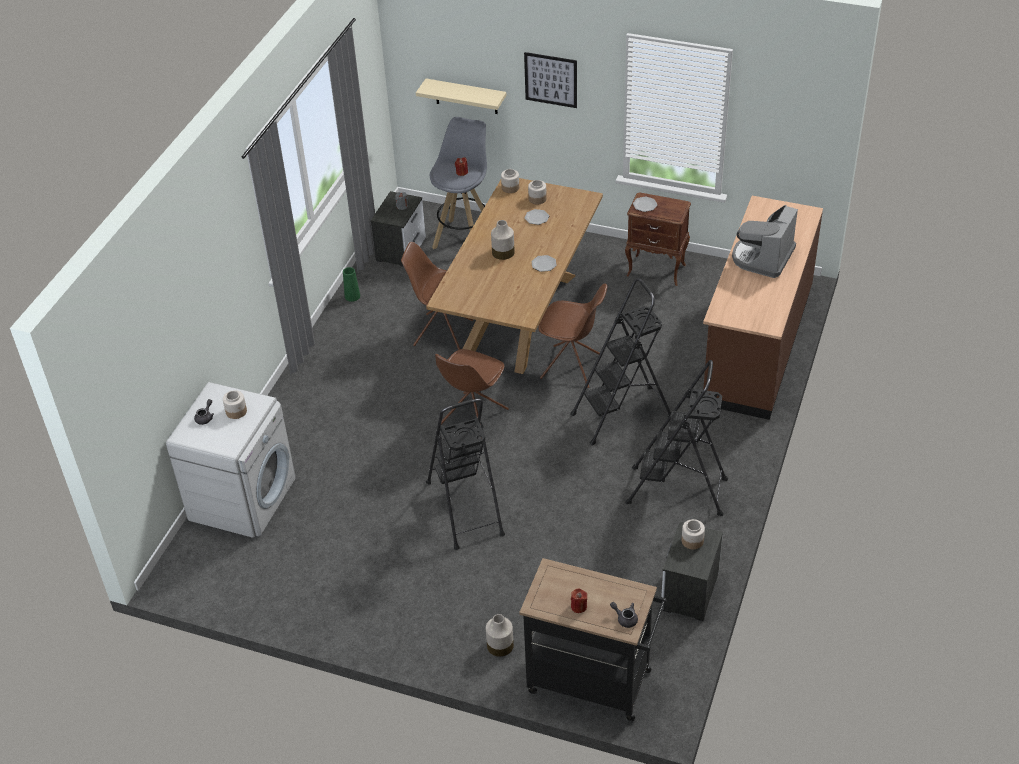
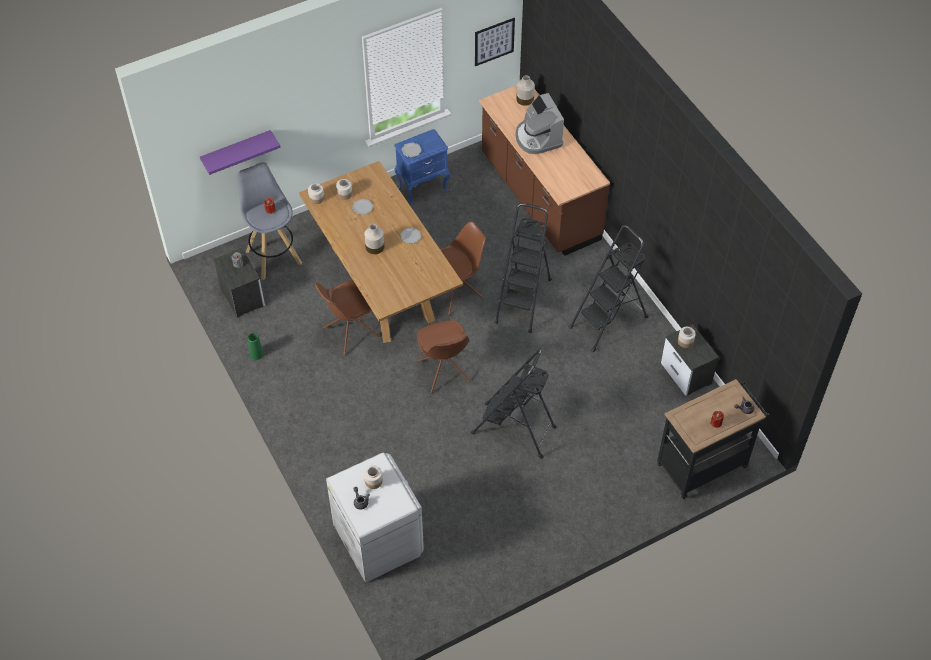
camera: 50 degrees left, 10 degrees up
(466, 96) = (236, 151): beige shelf -> purple shelf
(500, 645) = (636, 488): beige vase -> beige vase (525, 99)
(551, 79) = (306, 101): picture -> picture (494, 41)
(656, 270) = (423, 190): brown nightstand -> blue nightstand

